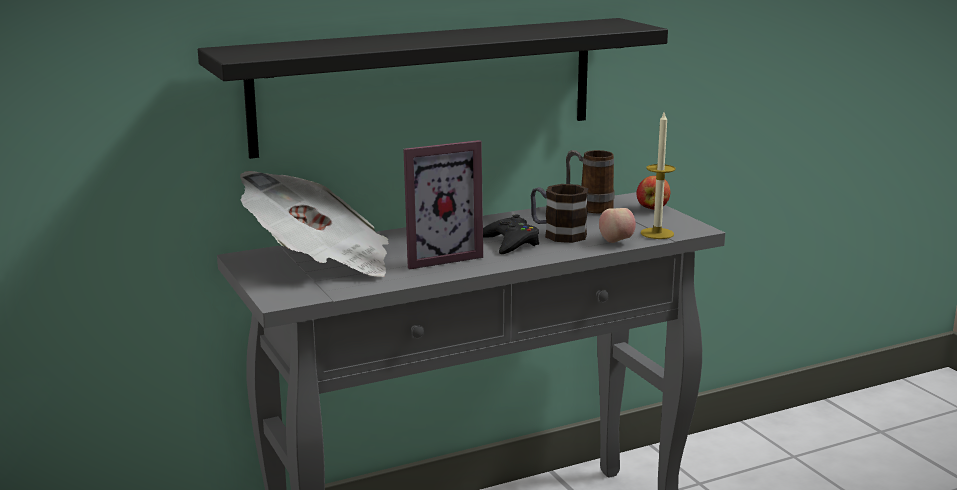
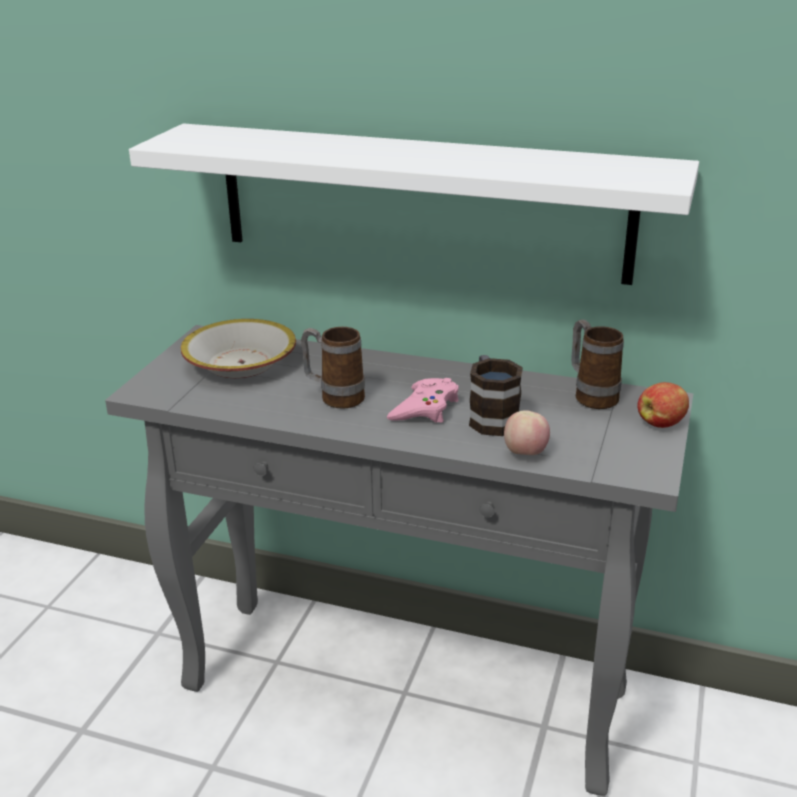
camera: 45 degrees right, 10 degrees up
(321, 262) = (241, 364): newspaper -> bowl
(426, 85) = (421, 202): black shelf -> white shelf
(437, 256) = (334, 397): picture frame -> mug
(510, 243) = (425, 408): black game controller -> pink game controller
(657, 233) = (592, 462): candle -> none

